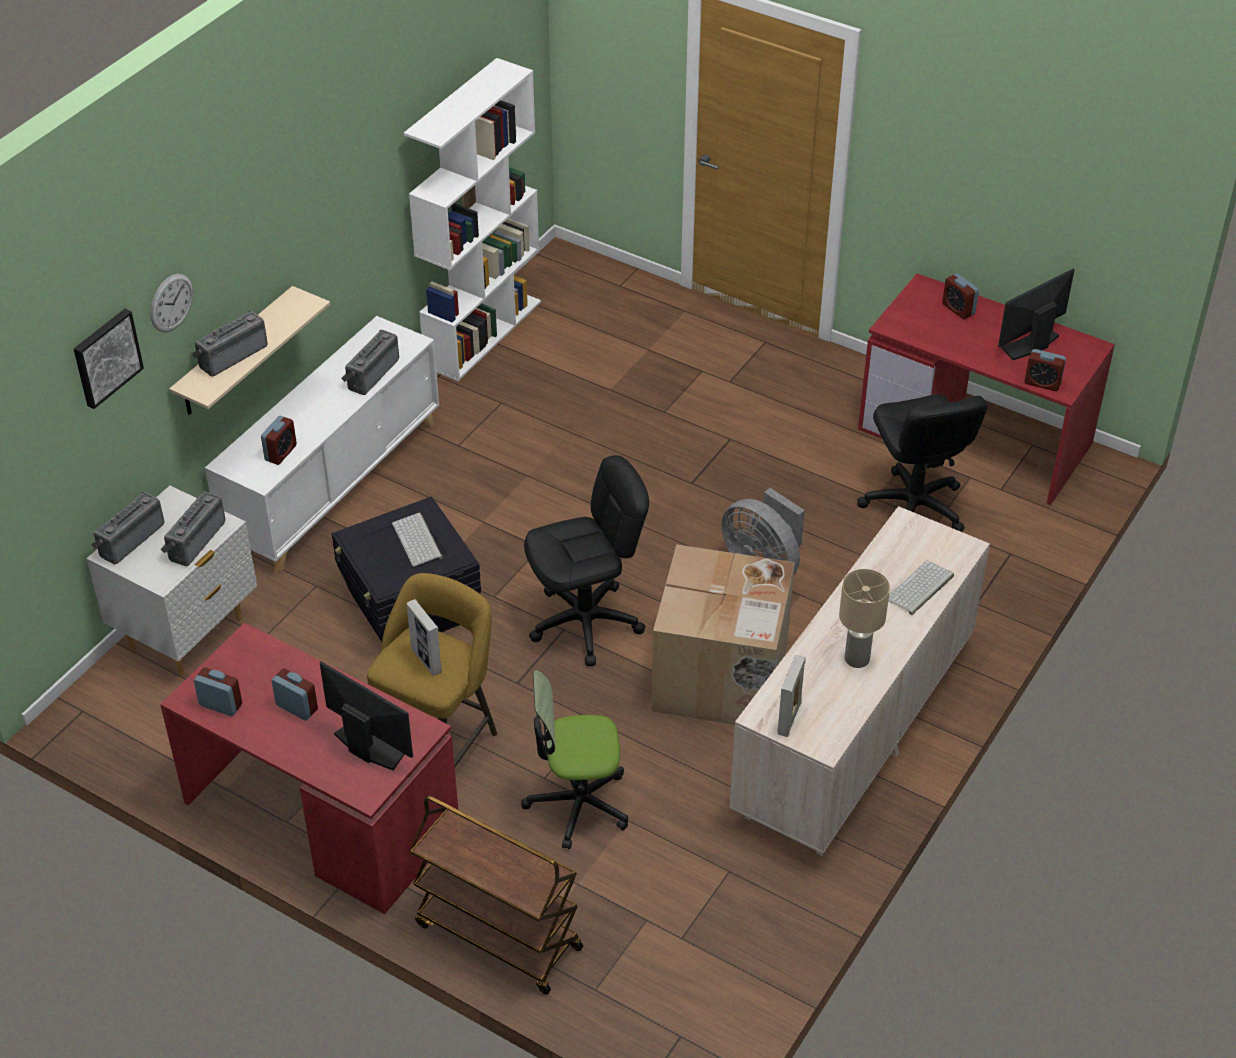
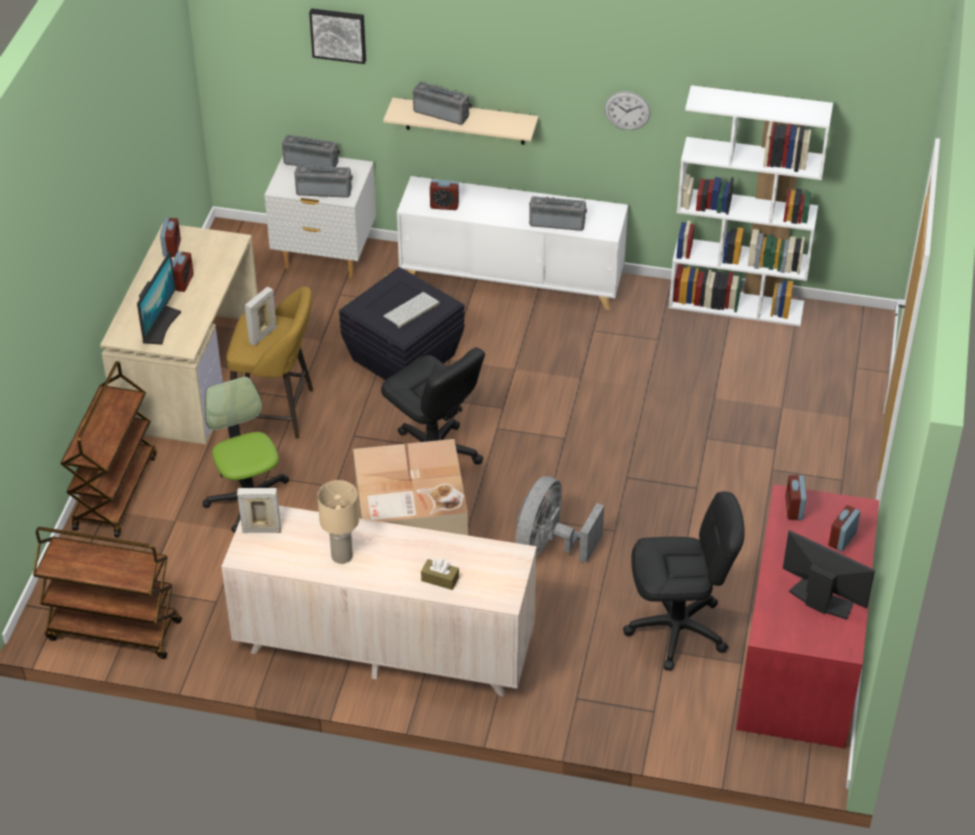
camera: 70 degrees right, 0 degrees up
(171, 303) = (409, 41): wall clock -> wall clock (627, 110)
(318, 815) = (189, 372): red desk -> beige desk
(736, 984) = (113, 630): none -> brown cart
(913, 507) = (677, 630): black office chair -> black office chair turned 150 degrees counterclockwise
(919, 589) = (440, 579): keyboard -> brown tissue box
(1042, 383) = (767, 619): alarm clock -> alarm clock (794, 508)

